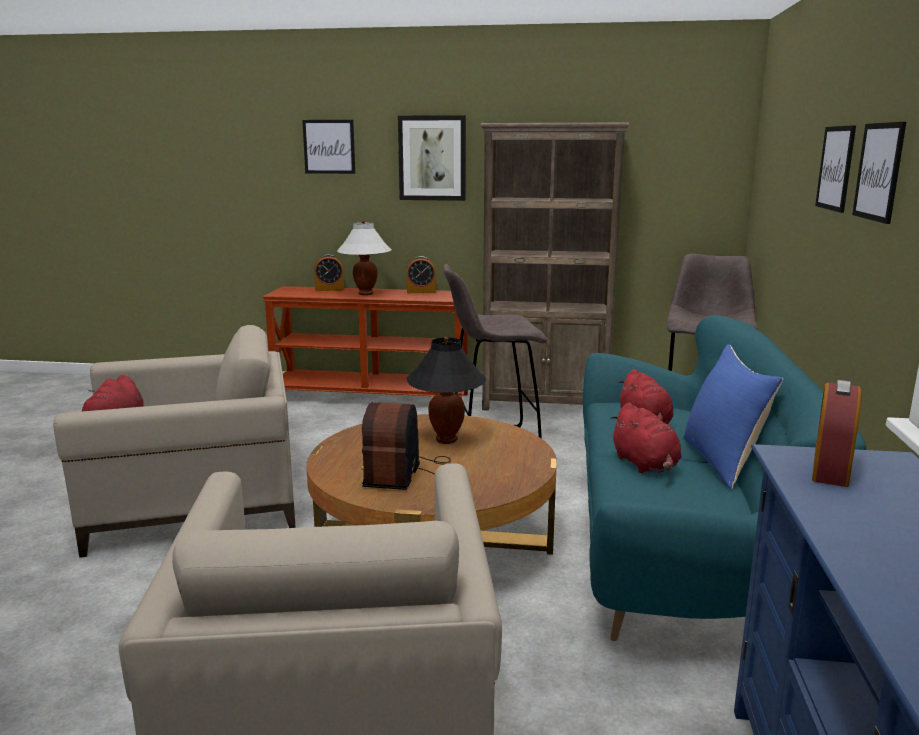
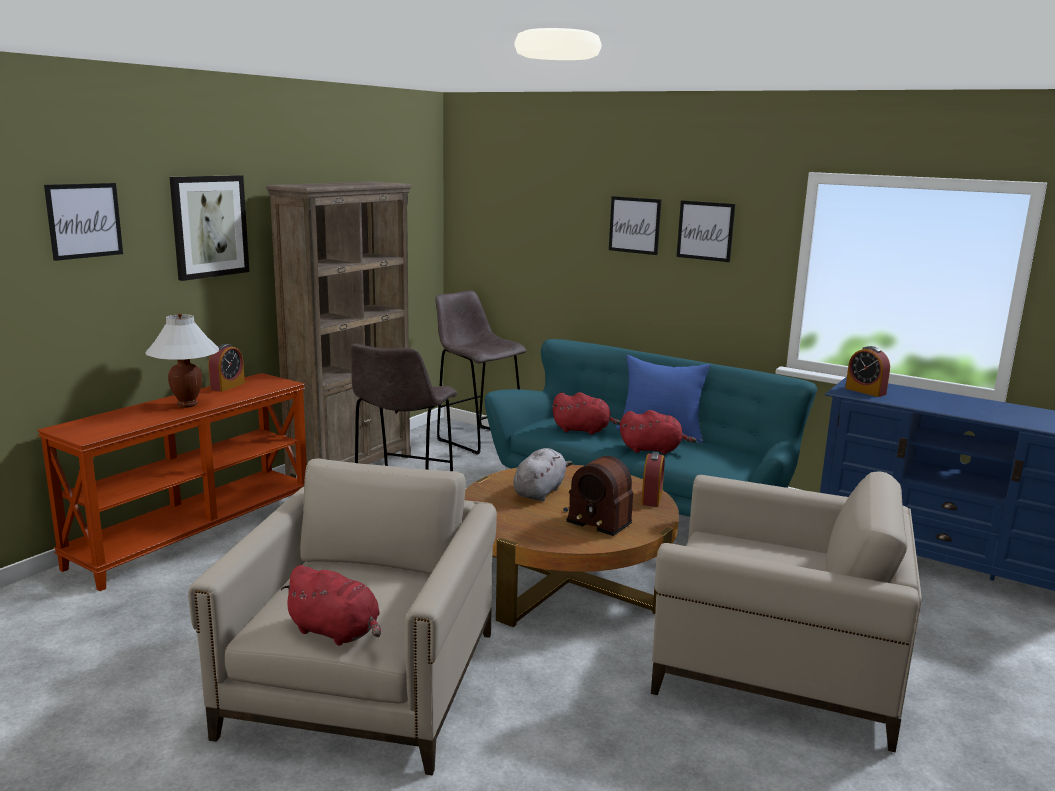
camera: 65 degrees left, 0 degrees up
(329, 289) = (122, 413): alarm clock -> alarm clock (652, 498)
(446, 440) = (540, 491): black table lamp -> grey plush toy

